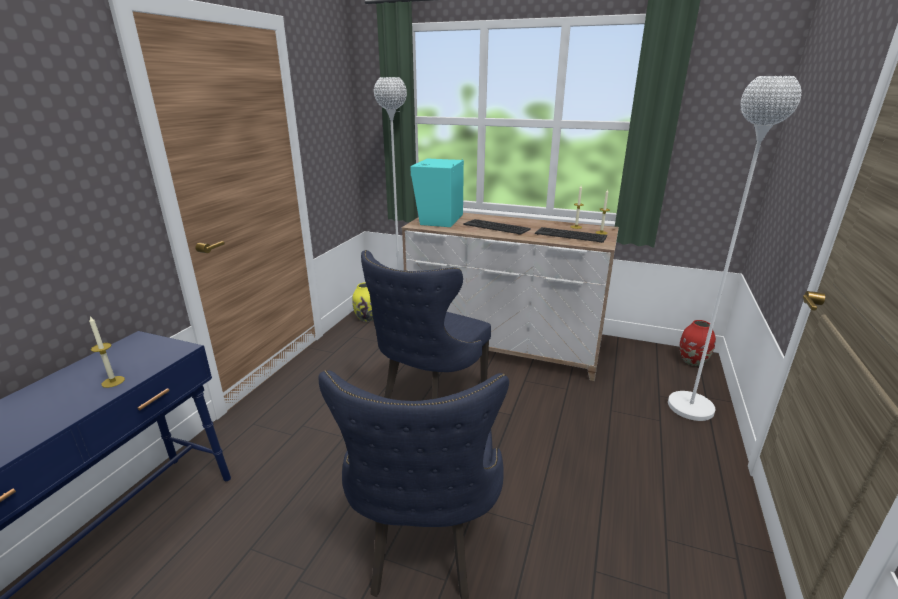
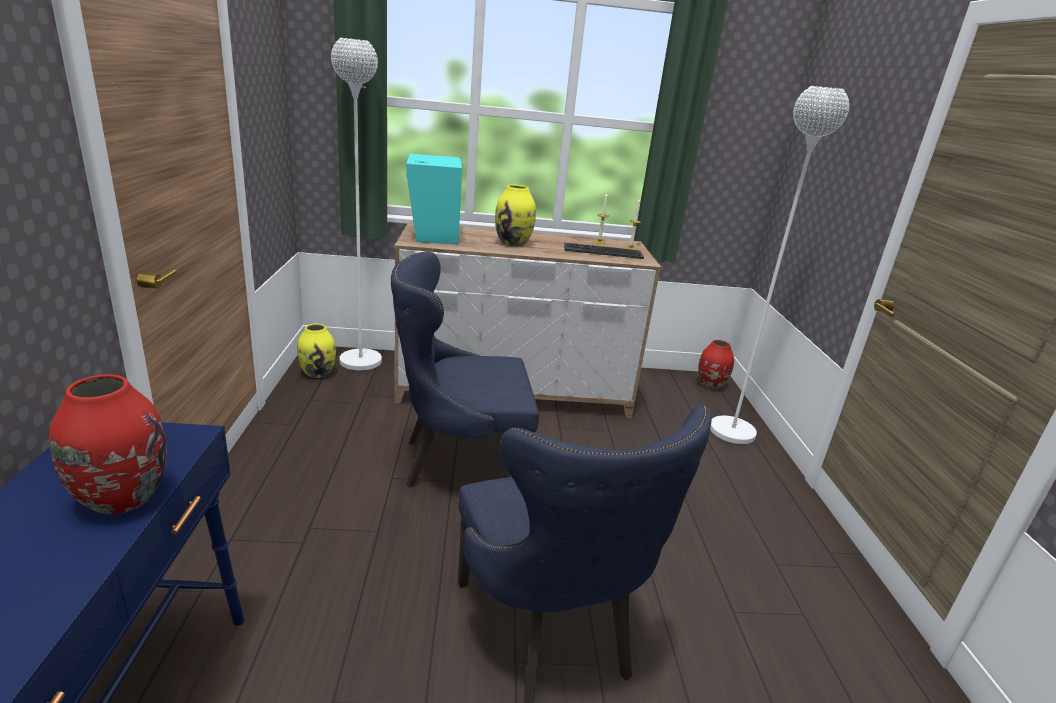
camera: 25 degrees left, 0 degrees up
(113, 381) = (121, 497): candle -> red vase
(429, 396) = (459, 462): blue chair -> blue chair turned 75 degrees clockwise
(496, 227) = (513, 243): keyboard -> yellow vase

